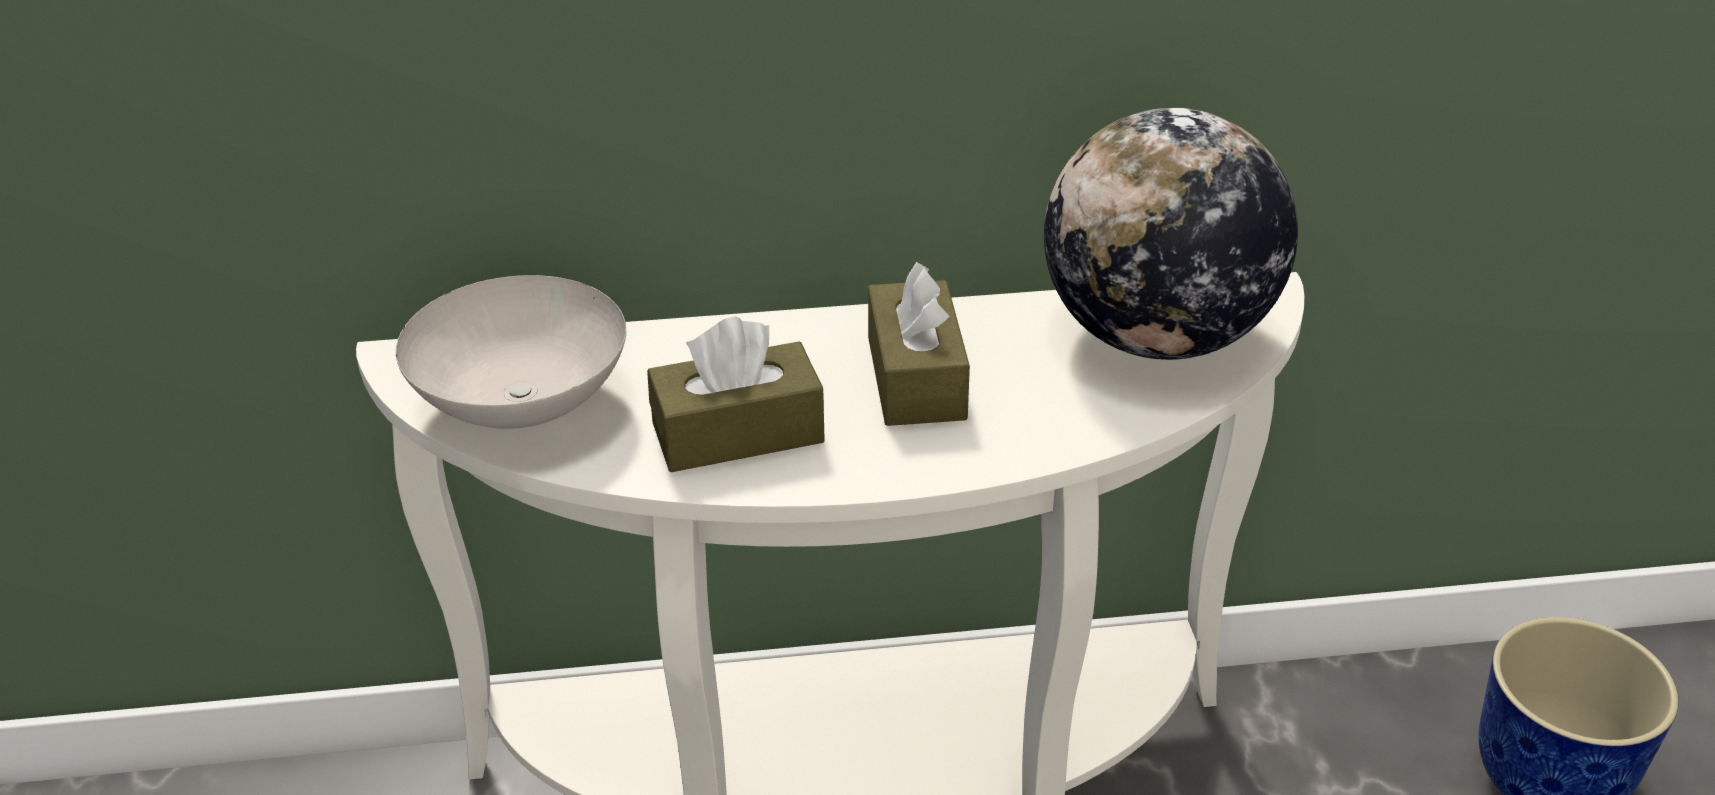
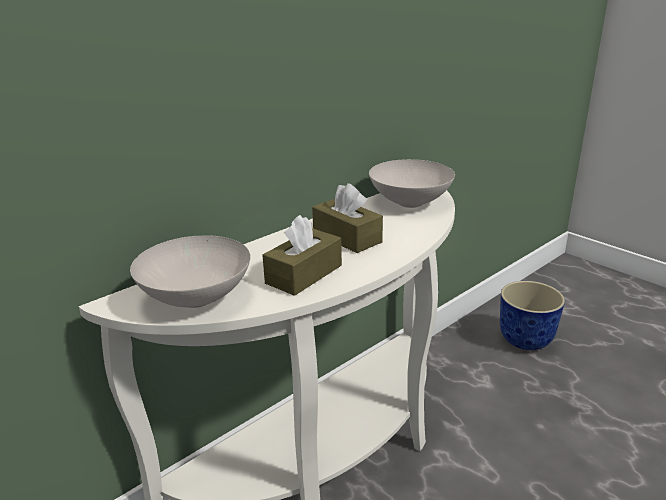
camera: 35 degrees left, 10 degrees down
(1157, 337) = (408, 202): globe -> white bowl

